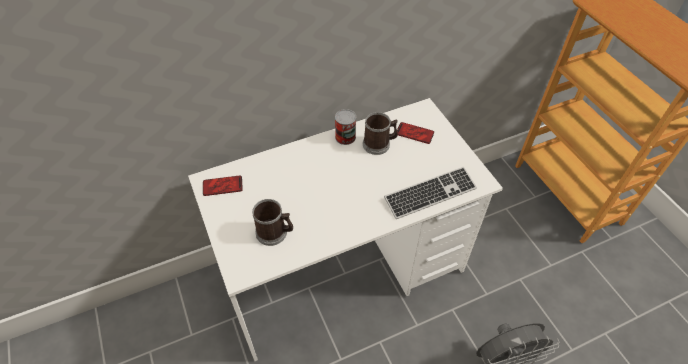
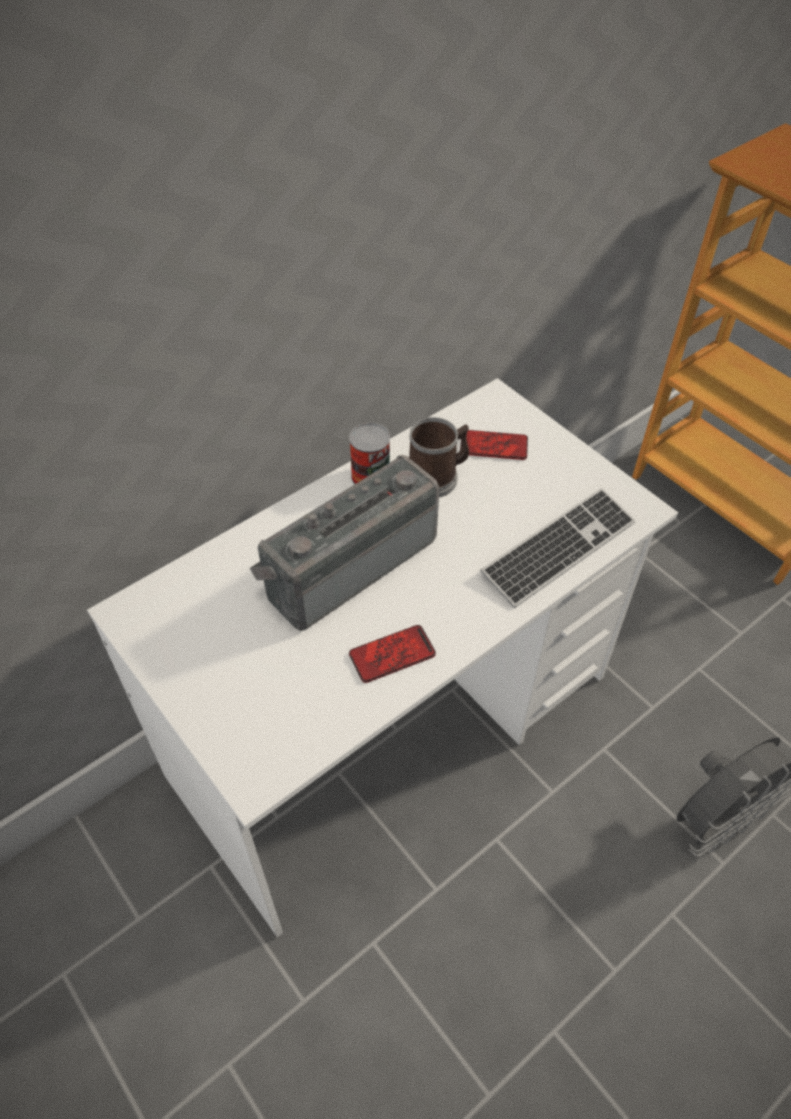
camera: 15 degrees left, 0 degrees up
(222, 186) = (164, 616): phone -> phone (392, 654)
(275, 233) = (297, 683): mug -> none
(319, 179) = (347, 563): none -> radio

